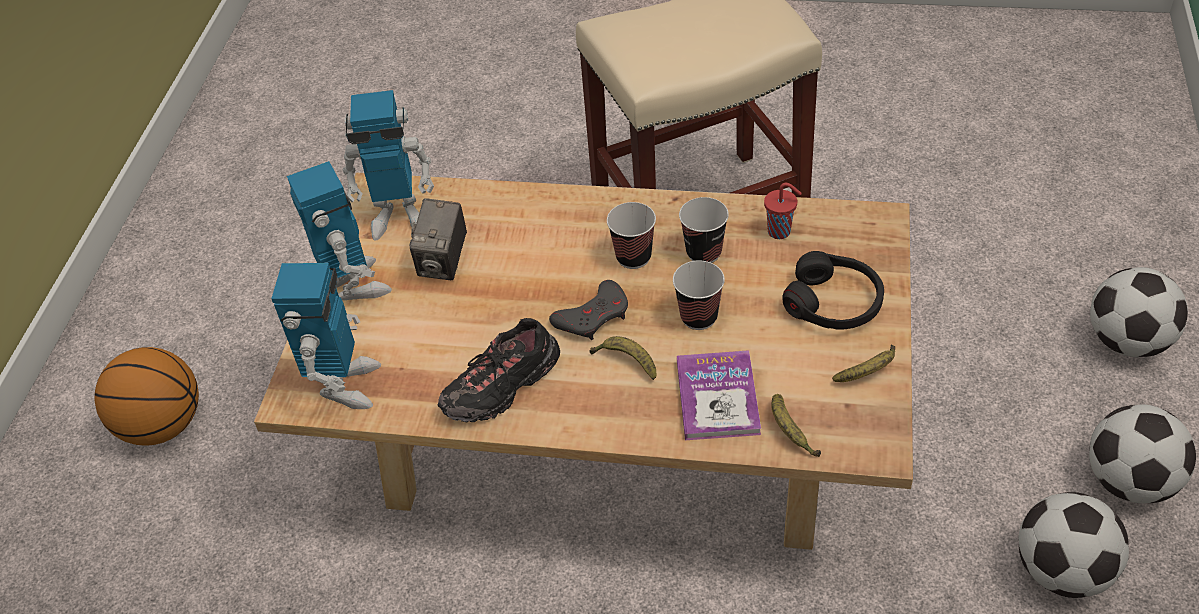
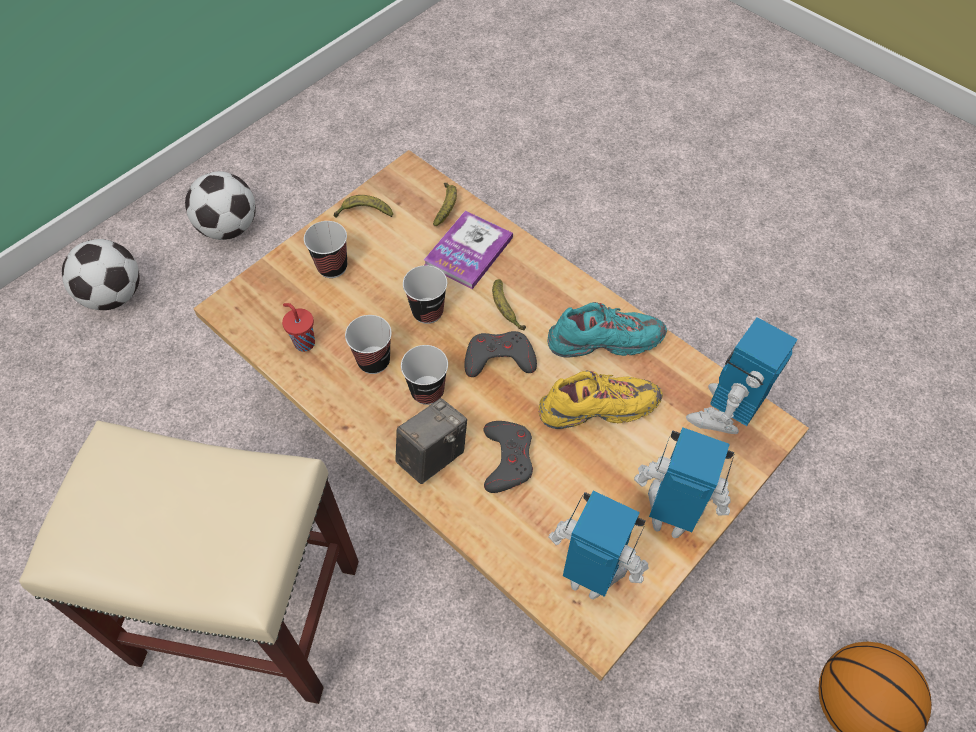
camera: 150 degrees left, 10 degrees up
(355, 285) = (671, 514): toy robot -> toy robot turned 105 degrees clockwise
(444, 262) = (580, 488): camera -> camera (432, 455)
(469, 326) = (597, 409): none -> yellow shoe
(503, 387) = (604, 342): black shoe -> turquoise shoe
(521, 249) = (507, 459): none -> grey game controller
(833, 303) = (332, 267): black headphones -> cup
(1062, 570) = (319, 212): football -> none

